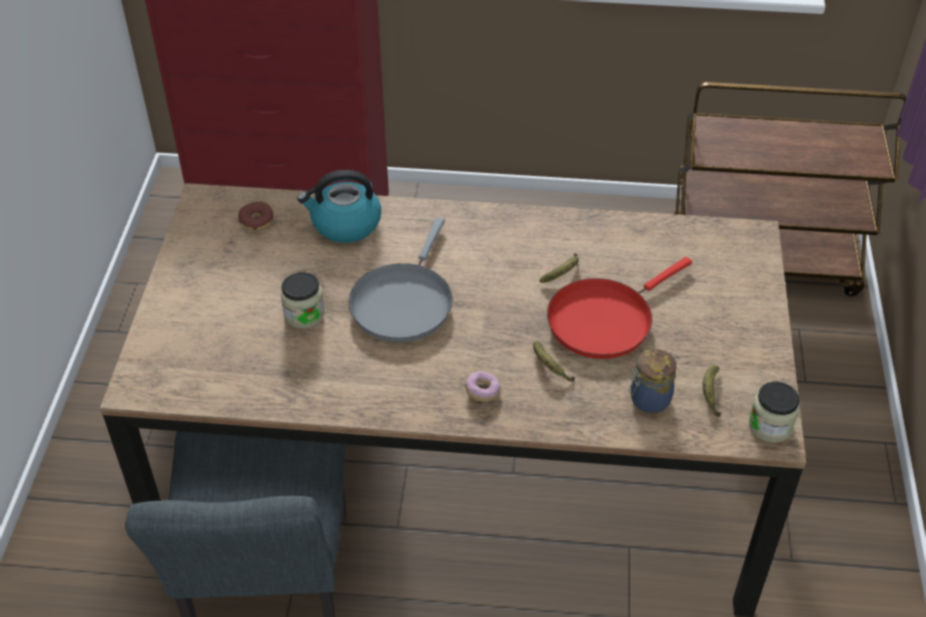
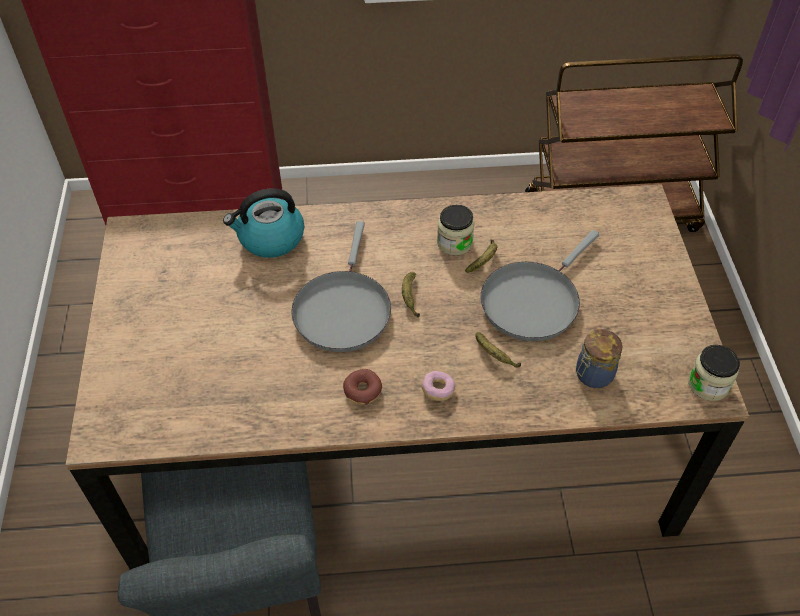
camera: 10 degrees left, 5 degrees up
(256, 221) = (184, 246): donut -> donut (362, 390)
(304, 314) = (250, 336): jar -> jar (454, 242)
(604, 319) = (532, 300): red frying pan -> grey frying pan
(710, 393) = (647, 360): banana -> banana (410, 297)

